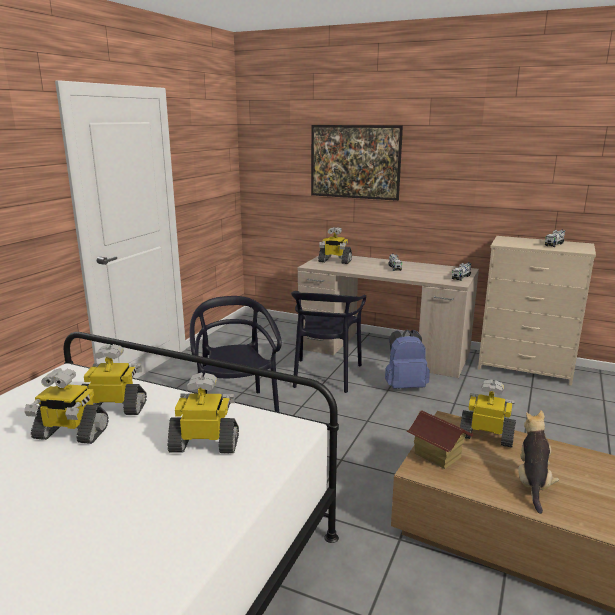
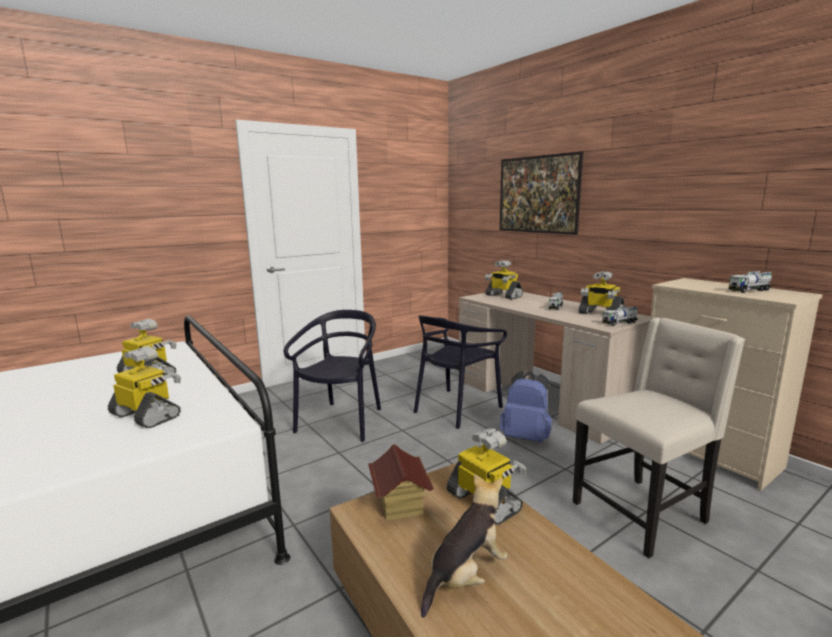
camera: 30 degrees right, 5 degrees down
(70, 433) = (93, 385): toy robot -> toy robot (600, 314)
(526, 419) = (642, 513): none -> beige chair

